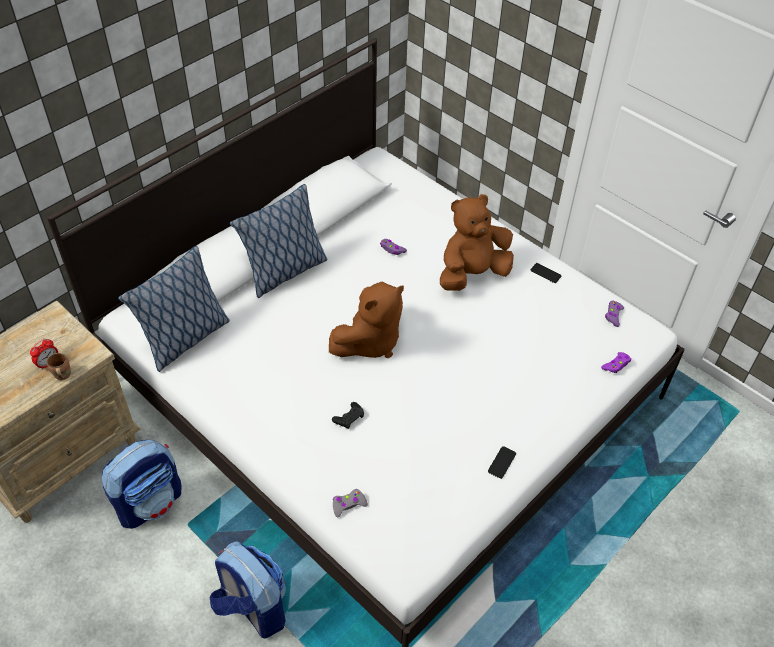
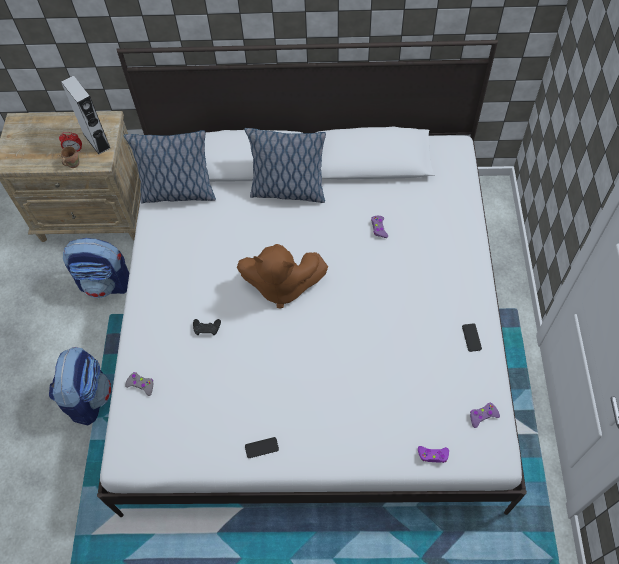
camera: 50 degrees right, 10 degrees up
(62, 340) = (96, 140): none -> grey speaker
(472, 274) = (413, 293): brown plush toy -> none

